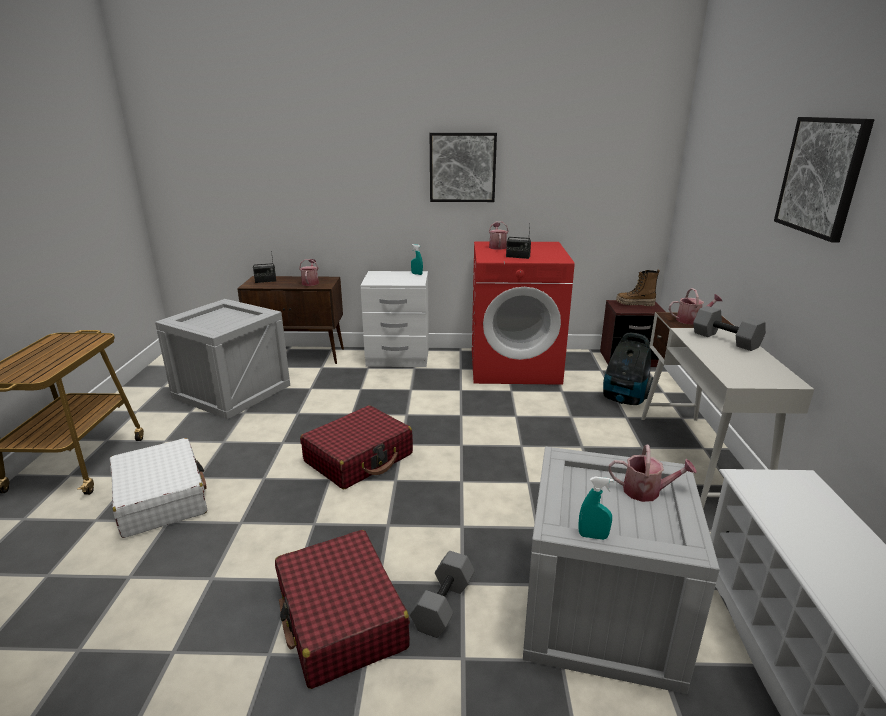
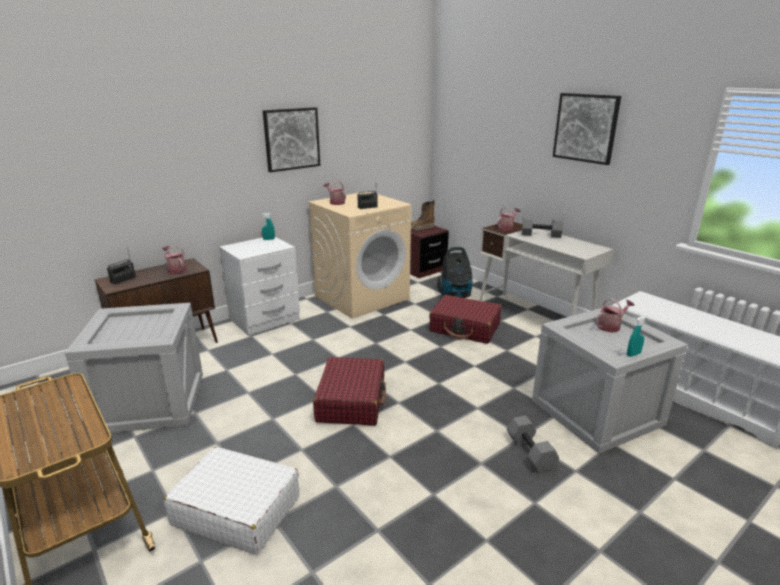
camera: 40 degrees left, 0 degrees up
(341, 619) = (493, 495): red suitcase -> red suitcase (465, 328)
(515, 366) = (362, 297): red washing machine -> beige washing machine

